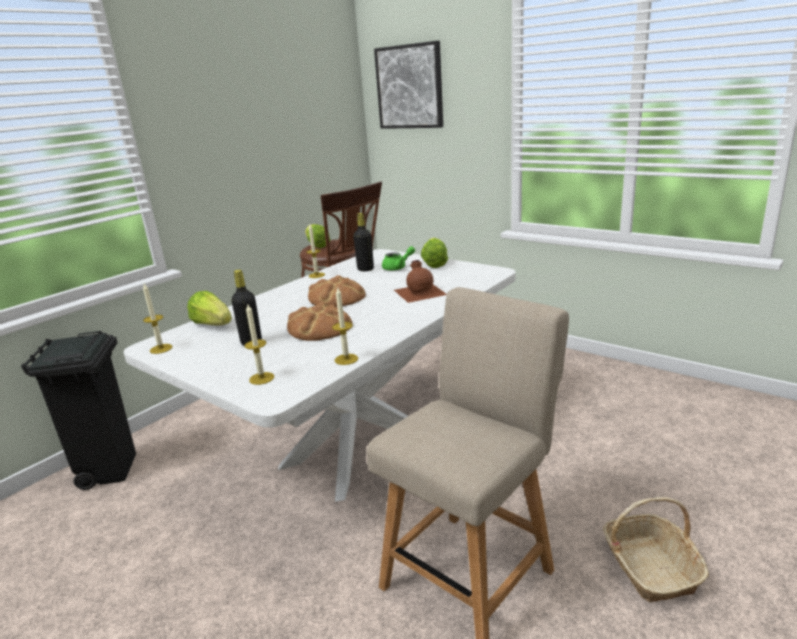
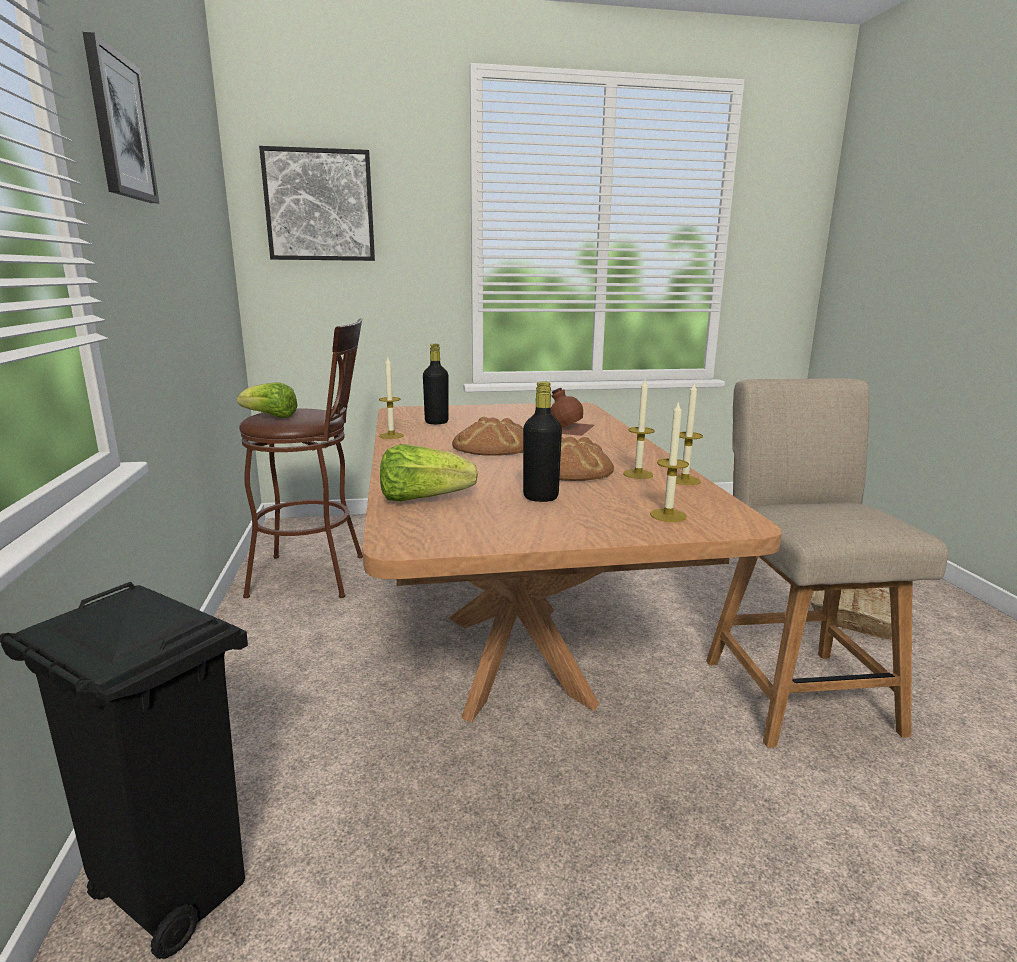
camera: 50 degrees left, 5 degrees down
(161, 349) = (436, 537): candle -> candle (638, 474)
(198, 88) = (120, 127): none -> picture
(357, 448) = (516, 655): white dining table -> brown dining table
(398, 267) = (470, 416): green teapot -> none
(435, 263) = (499, 408): lettuce -> none

